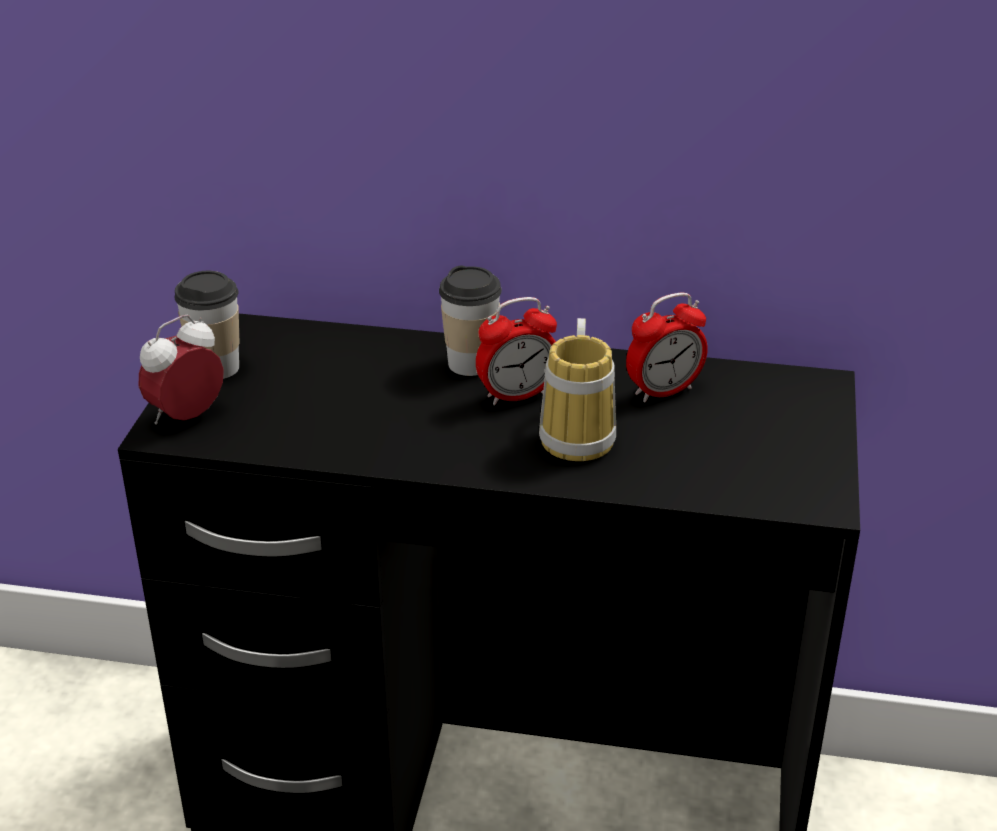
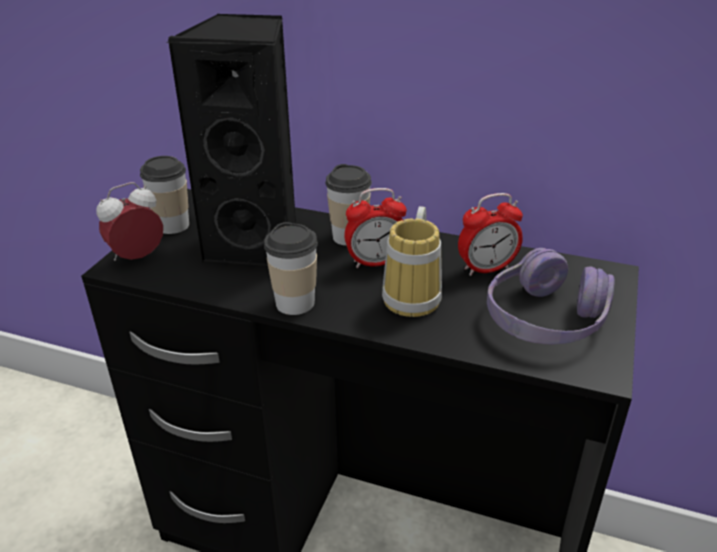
camera: 10 degrees right, 0 degrees up
(349, 384) = (259, 244): none -> black speaker
(427, 458) = (295, 303): none -> cup
(748, 447) = (545, 318): none -> purple headphones

